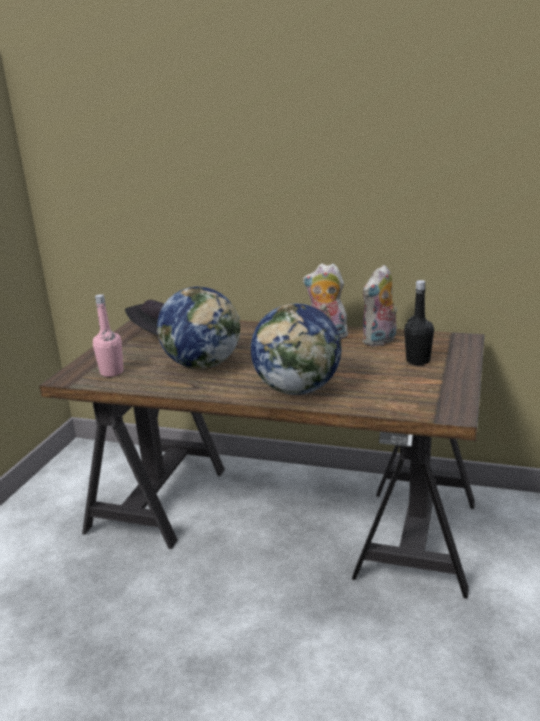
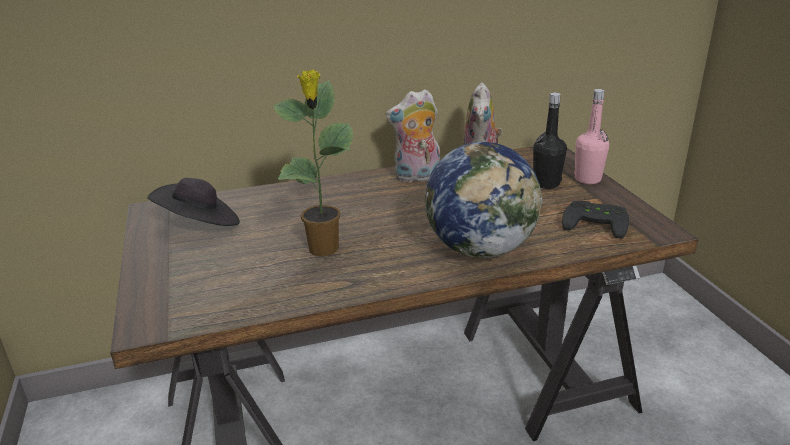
camera: 35 degrees left, 5 degrees up
(112, 372) = (208, 296): pink bottle -> pink bottle (587, 179)
(203, 365) = (324, 250): globe -> potted plant
(411, 395) = (596, 222): none -> black game controller

